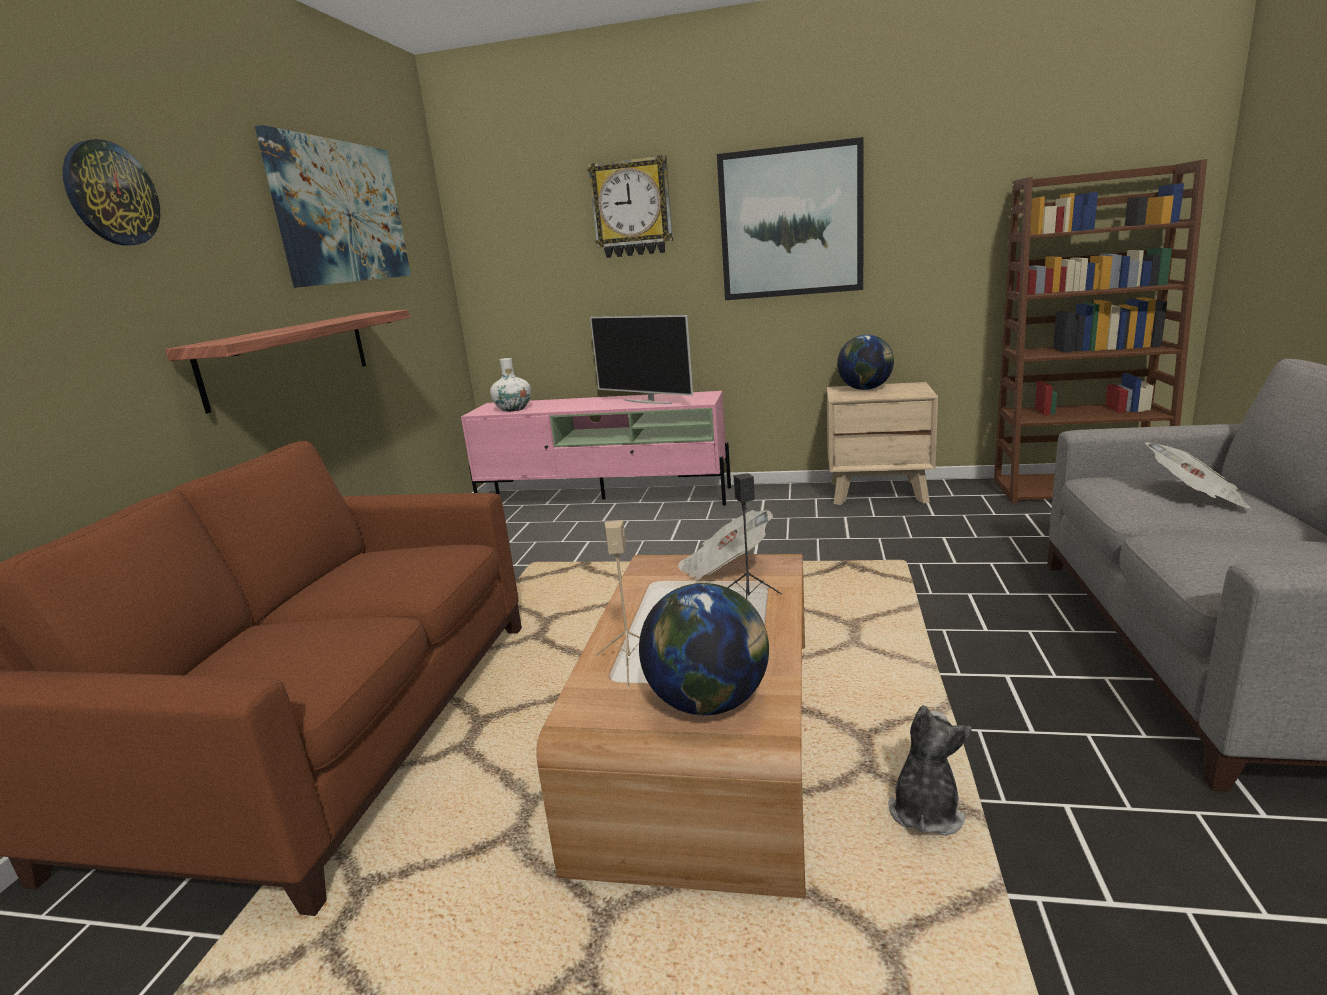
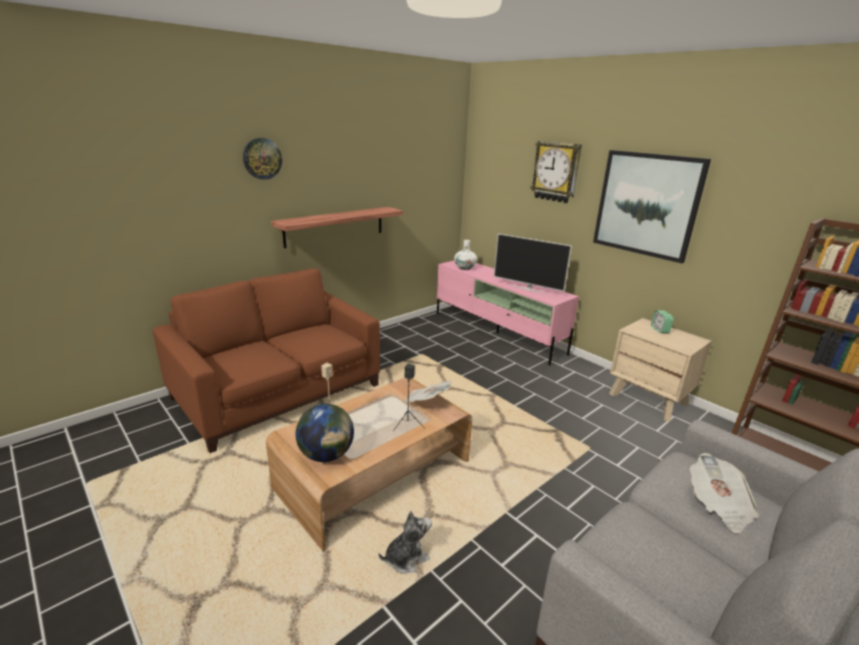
camera: 35 degrees right, 5 degrees up
(341, 212) = (387, 157): picture -> none
(648, 401) = (528, 289): television -> television turned 45 degrees counterclockwise
(865, 389) = (659, 330): globe -> alarm clock

